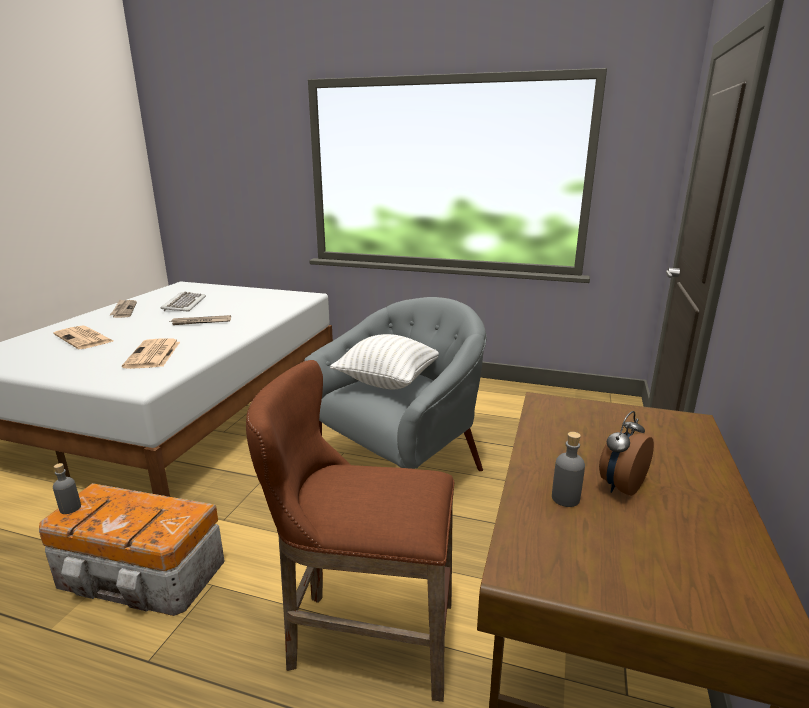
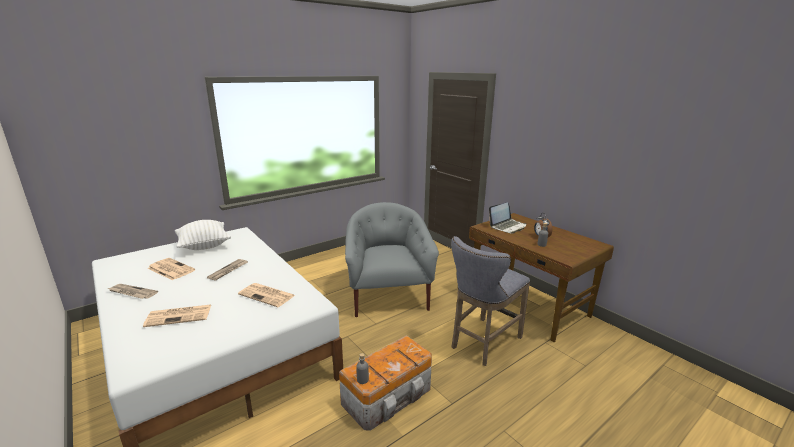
camera: 55 degrees left, 0 degrees up
(184, 304) = (170, 269): keyboard -> newspaper
(362, 637) = (483, 343): brown stool -> grey stool
(388, 381) = (383, 252): white pillow -> white pillow (204, 246)
(602, 428) = (507, 226): none -> laptop

